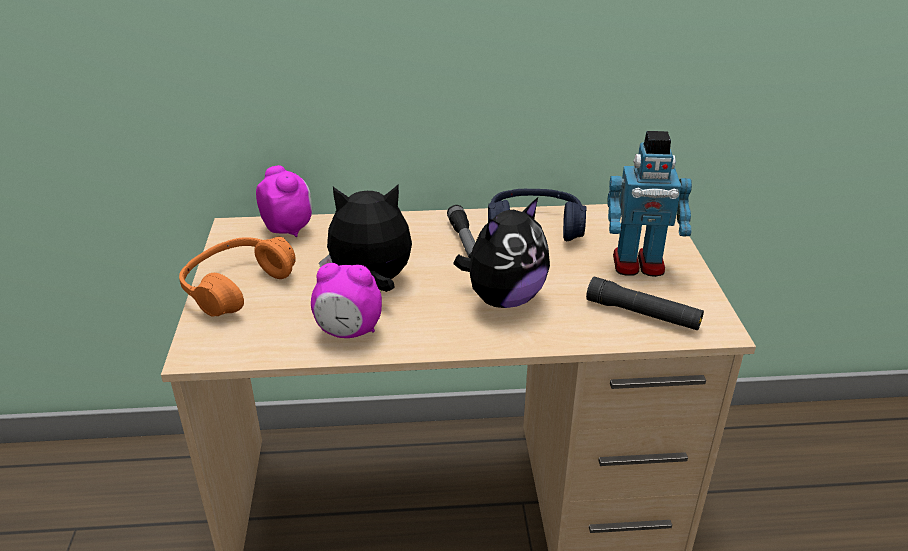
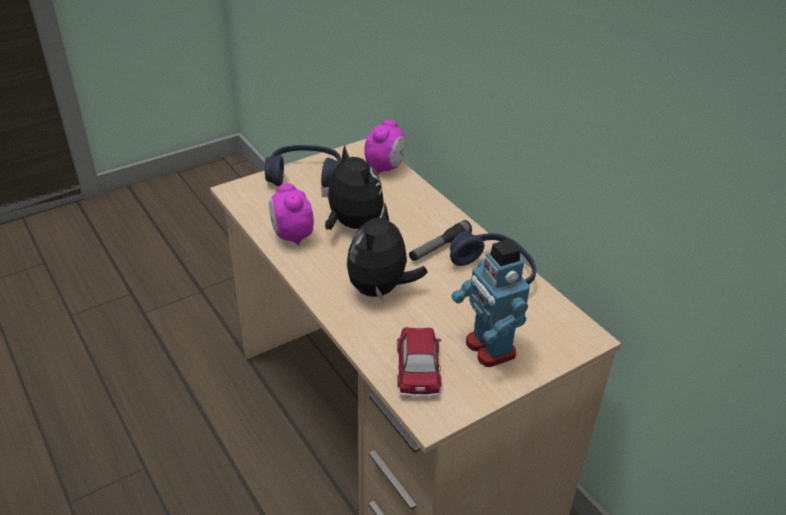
camera: 60 degrees right, 5 degrees up
(237, 287) = (305, 176): orange headphones -> blue headphones
(503, 298) = (381, 289): plush toy -> plush toy turned 90 degrees clockwise
(642, 314) = (418, 368): black flashlight -> toy car

